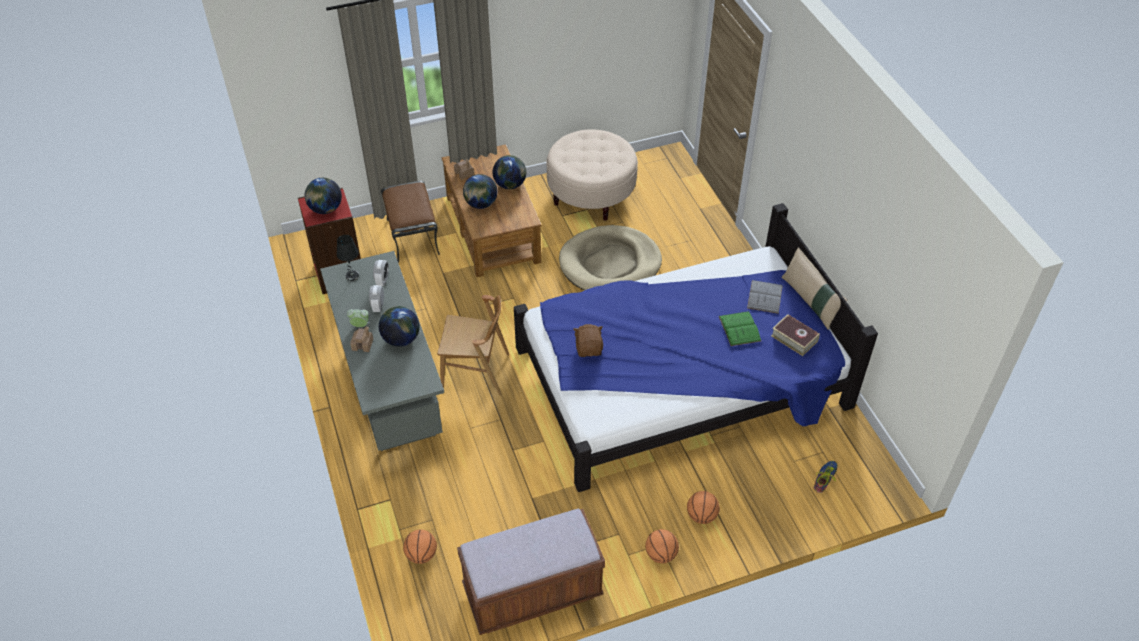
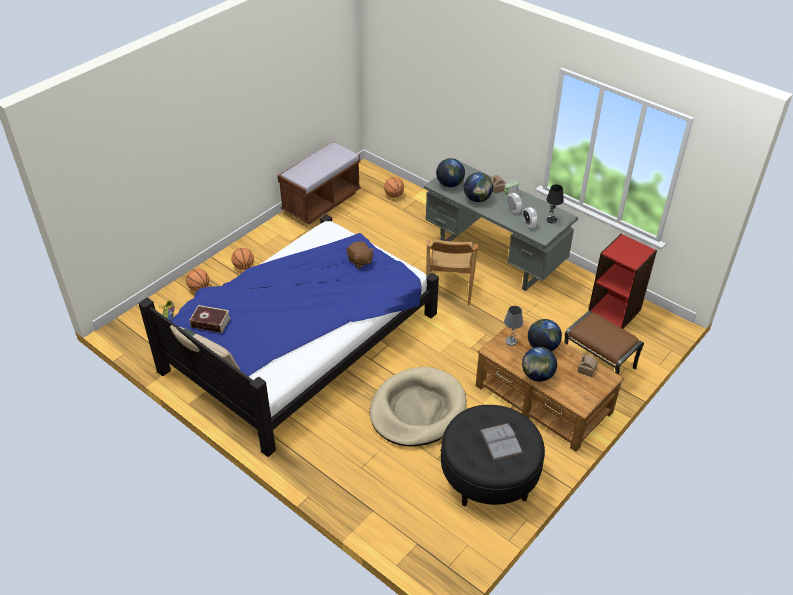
camera: 150 degrees right, 5 degrees down
(325, 209) = (626, 250): globe -> globe (450, 184)
(476, 372) = (449, 287): brown chair -> brown chair turned 60 degrees counterclockwise
(504, 219) = (511, 341): none -> grey table lamp
(591, 195) = (488, 476): beige ottoman -> black ottoman
(661, 554) = (259, 241): basketball -> basketball (199, 288)
(739, 328) = (257, 313): green book -> none
(765, 296) = (247, 347): grey book -> grey book (501, 441)

